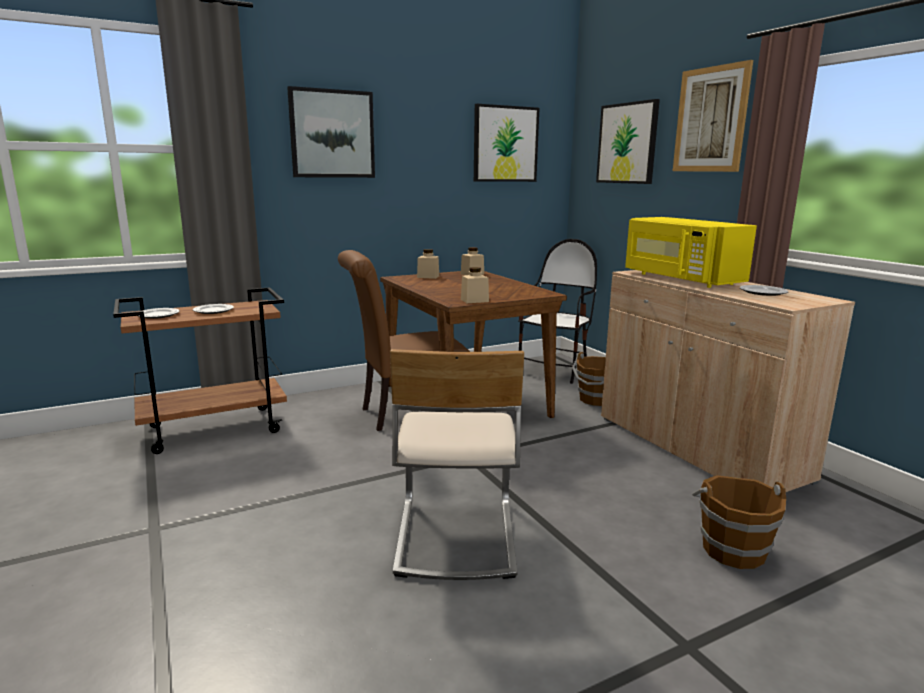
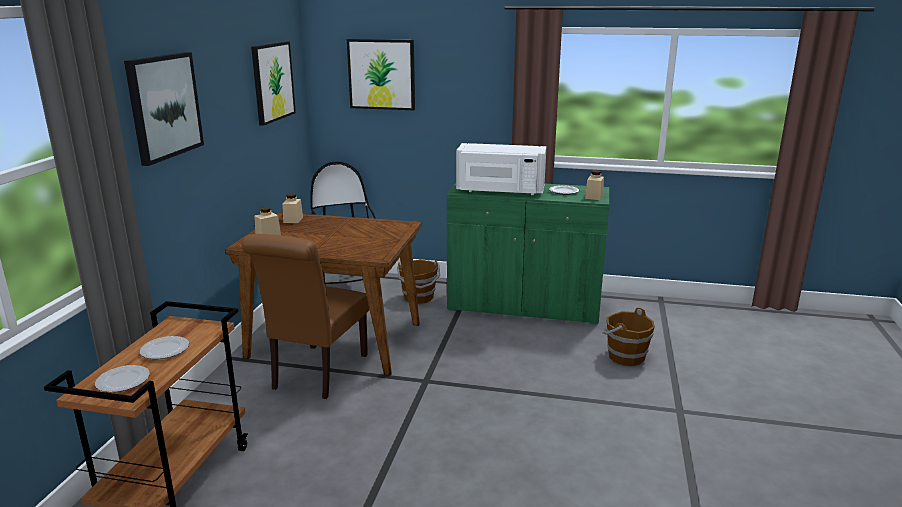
camera: 50 degrees left, 5 degrees up
(454, 536) = (517, 431): beige chair -> none
(474, 300) = (385, 249): beige jar -> beige jar (594, 197)
(680, 279) = (500, 191): yellow microwave -> white microwave
(697, 448) = (524, 306): beige cabinet -> green cabinet
(711, 120) = (468, 61): picture -> none

